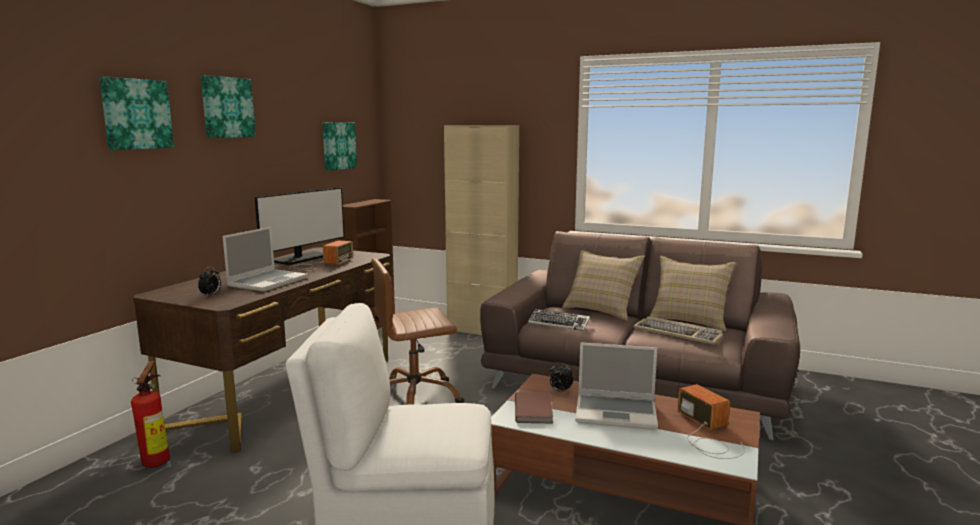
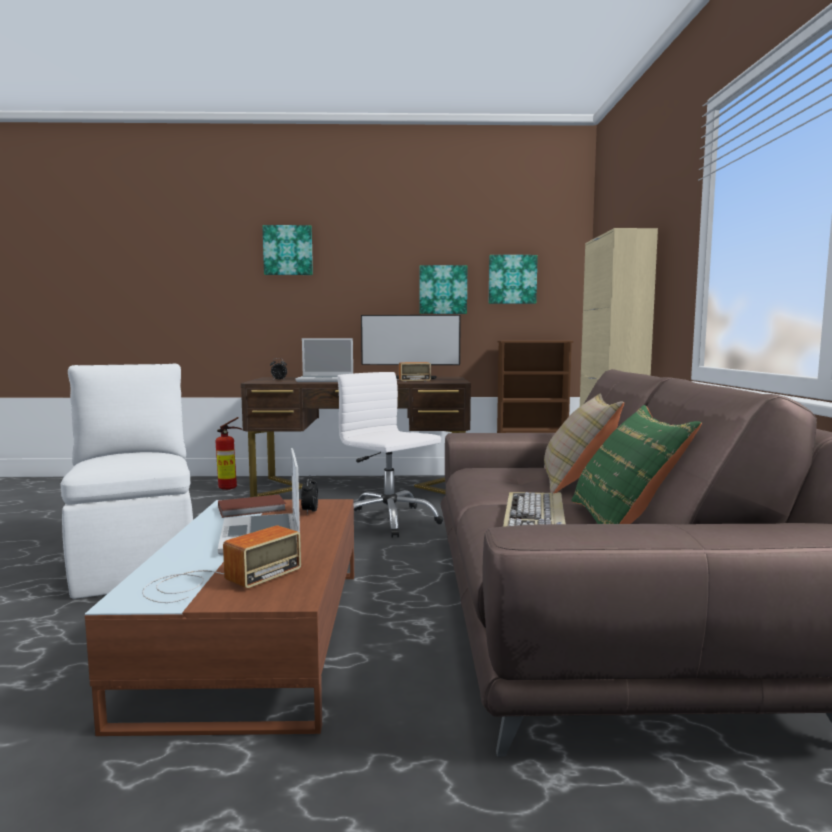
camera: 65 degrees right, 5 degrees down
(227, 107) = (370, 243): picture -> picture (443, 289)
(414, 398) = (388, 520): brown office chair -> white office chair
(558, 323) = (478, 473): keyboard -> none
(689, 320) = (624, 522): beige pillow -> green pillow

